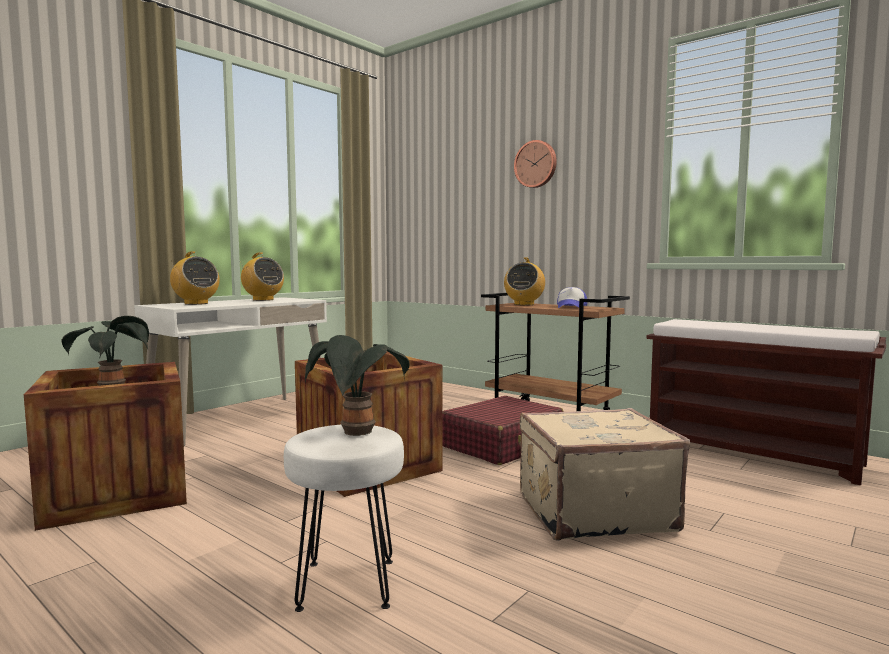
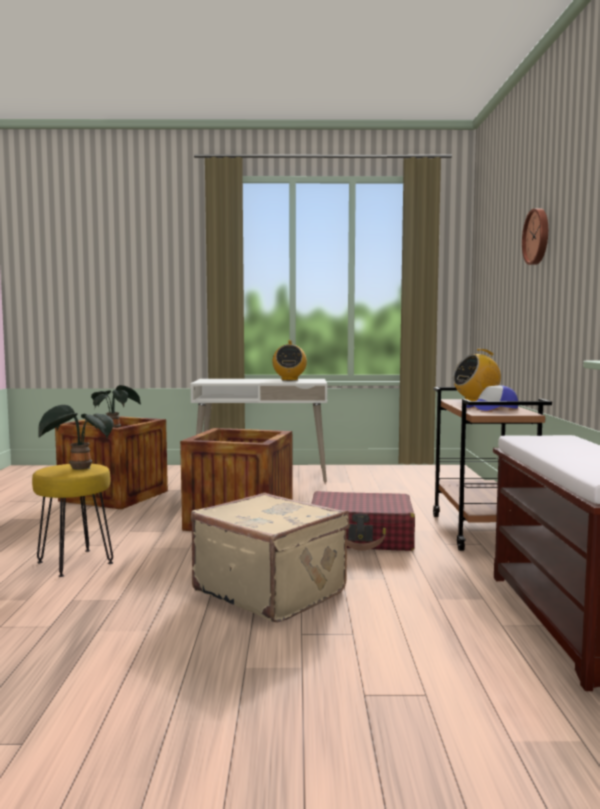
camera: 50 degrees right, 0 degrees up
(196, 303) = (231, 380): radio -> none
(348, 584) = (74, 563): white stool -> yellow stool

